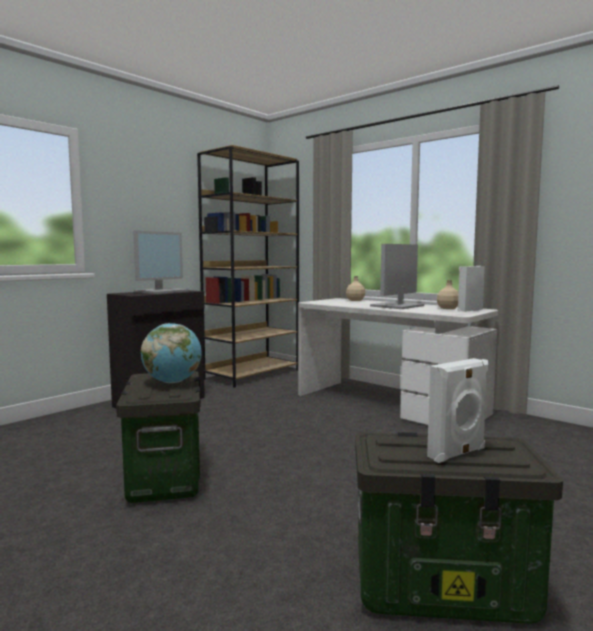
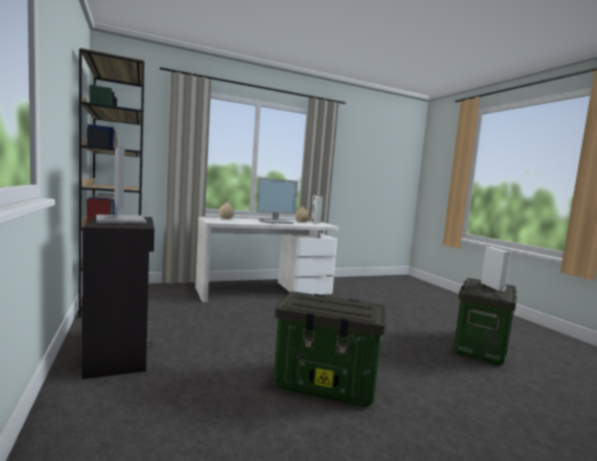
camera: 65 degrees left, 0 degrees up
(172, 382) = (332, 301): globe -> none
(397, 306) = (276, 222): monitor -> monitor turned 90 degrees counterclockwise

